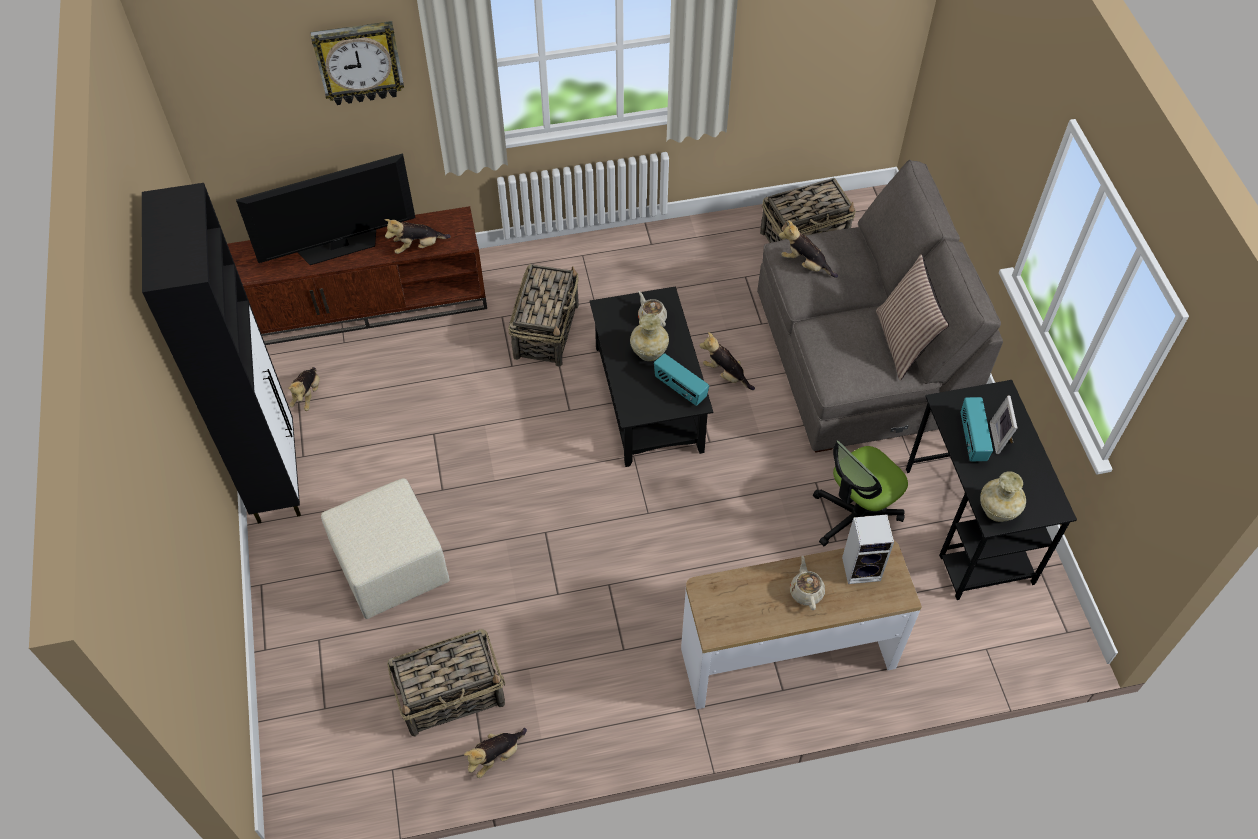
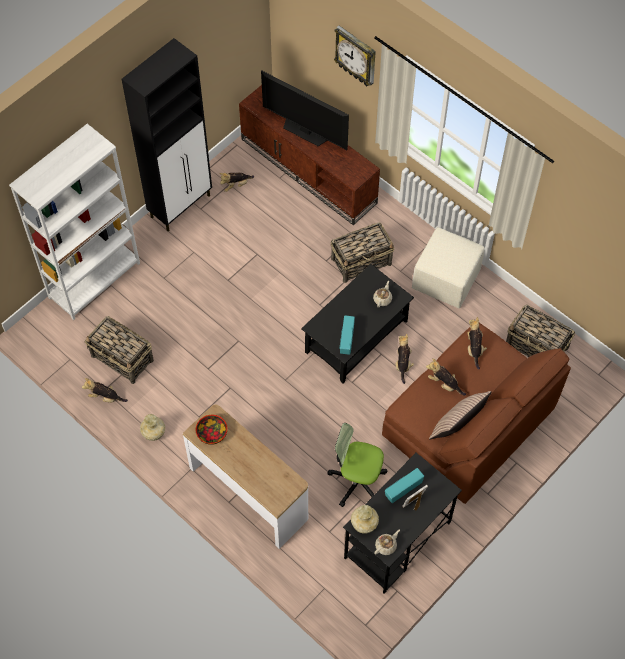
camera: 55 degrees right, 5 degrees up
(291, 656) = (94, 280): none -> white bookcase
(393, 568) = (169, 289): beige ottoman -> beige ottoman (446, 280)
(418, 247) = (333, 164): plush toy -> plush toy (444, 384)
(648, 353) = (358, 311): beige vase -> beige vase (153, 433)
(732, 612) = (211, 433): none -> bowl
(806, 591) = (247, 460): beige teapot -> beige teapot (386, 545)
(858, 360) = (467, 424): grey sofa -> brown sofa
(862, 568) = (280, 478): speaker -> none

